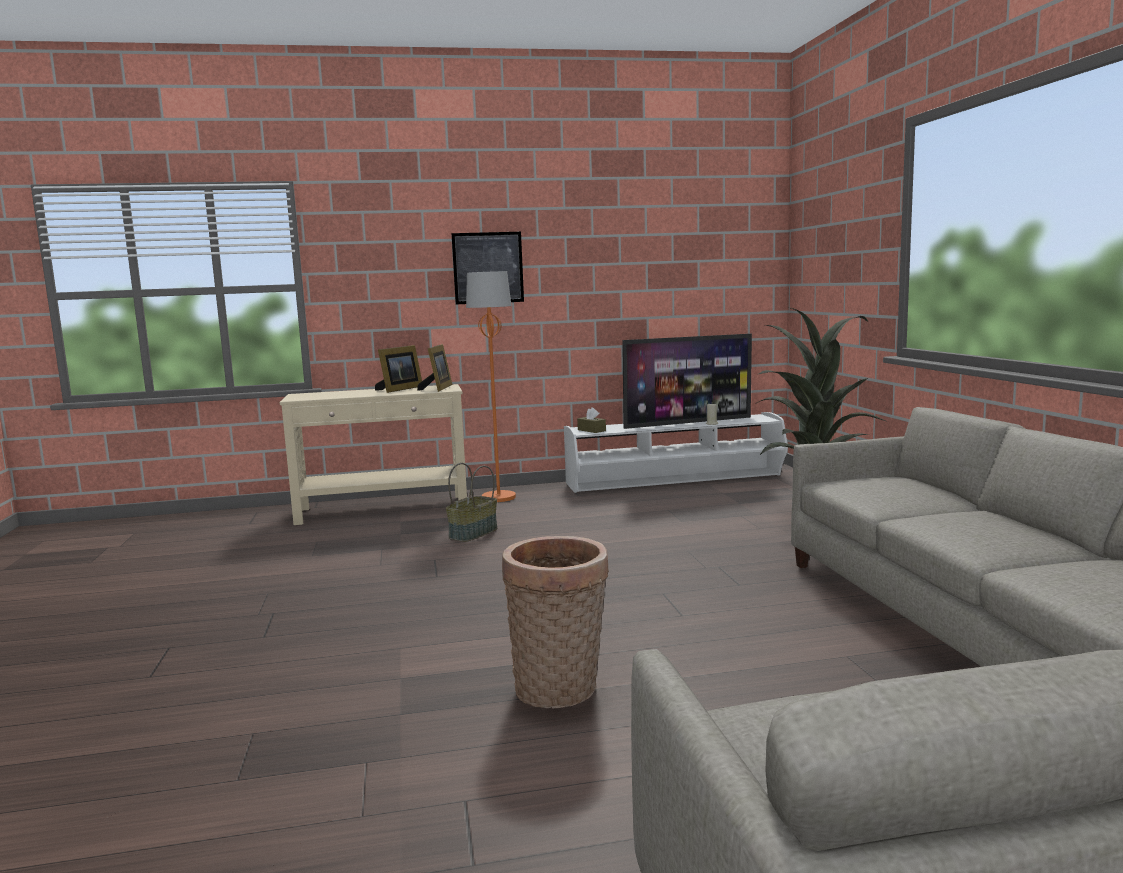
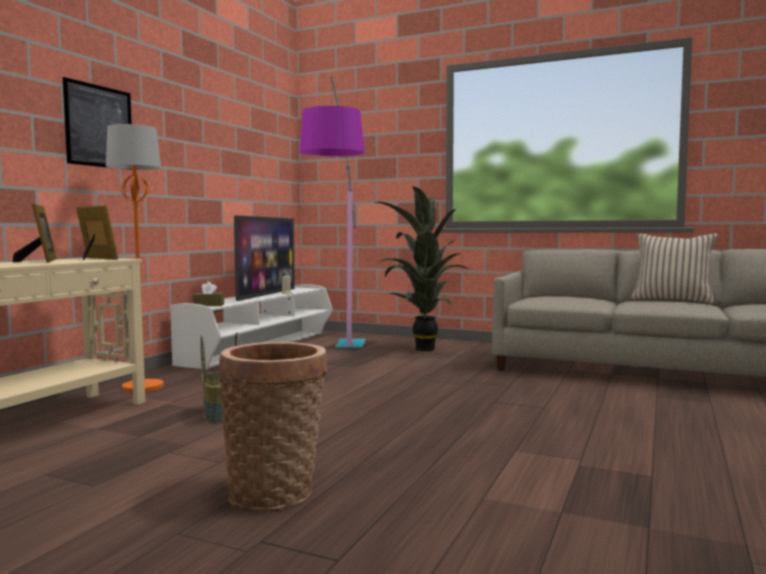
camera: 55 degrees left, 5 degrees down
(560, 690) = (647, 464): basket -> basket (276, 492)
(698, 510) = (342, 359): none -> floor lamp
(1028, 526) = (672, 300): none -> beige pillow

